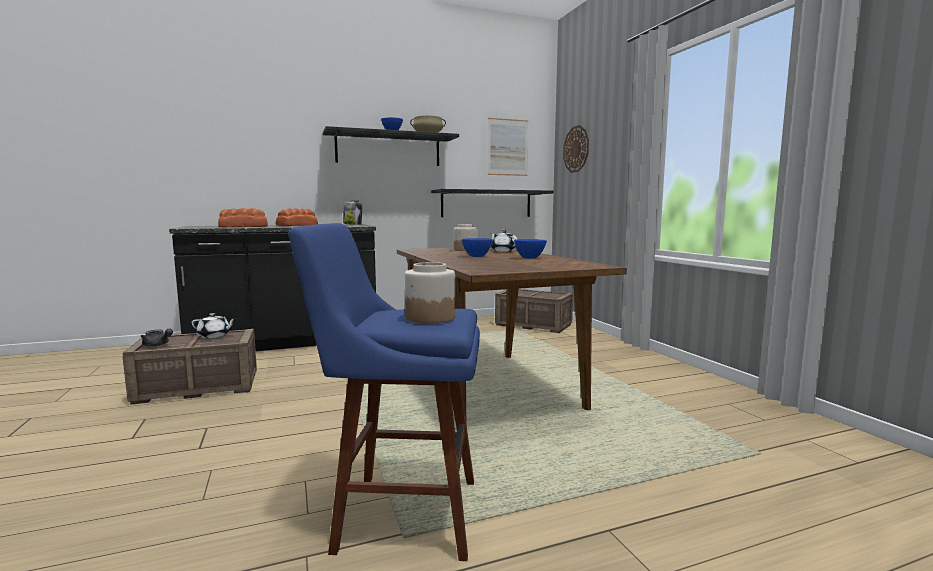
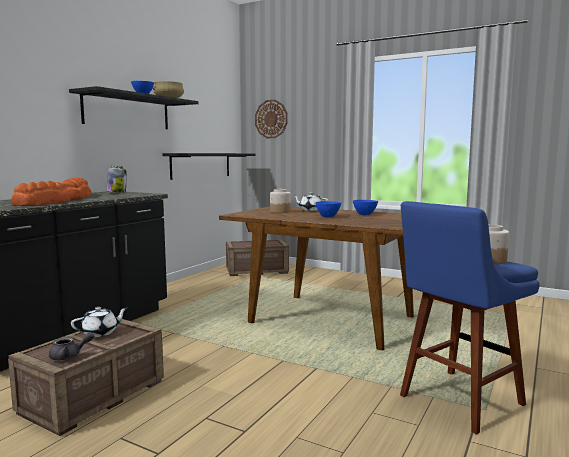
camera: 40 degrees left, 0 degrees up
(507, 147) = (213, 113): picture -> none

